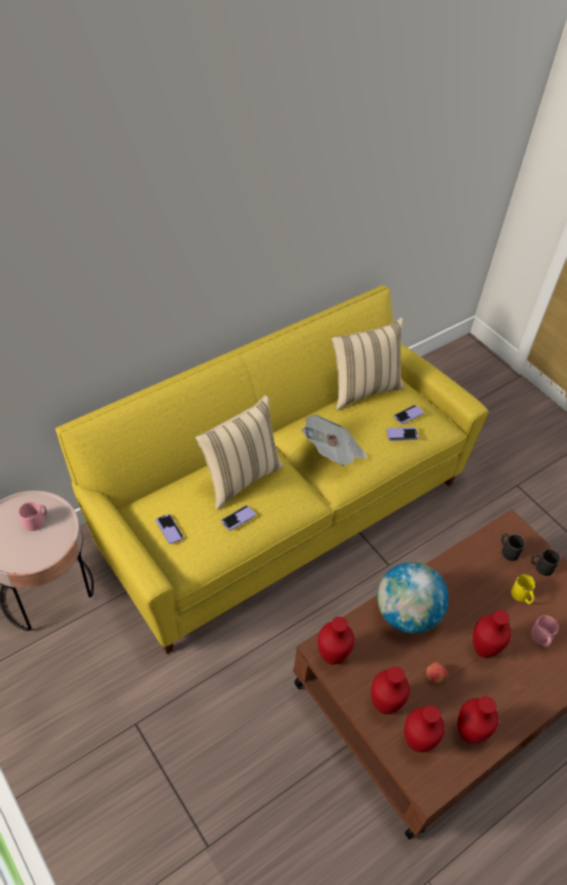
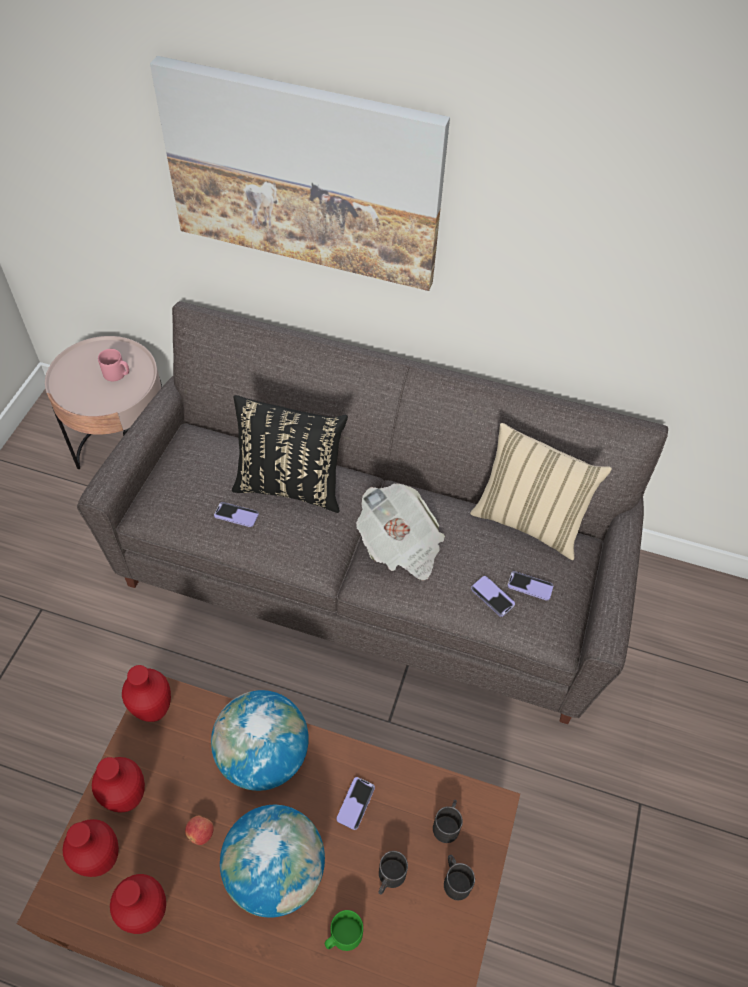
camera: 55 degrees right, 5 degrees up
(145, 261) = (303, 175): none -> picture
(169, 529) = (179, 470): phone -> phone (355, 803)
(240, 477) = (290, 485): beige pillow -> black pillow
(278, 508) = (370, 569): yellow sofa -> grey sofa
(484, 649) = (276, 871): red vase -> globe
(522, 596) = (389, 878): yellow mug -> black mug
(541, 638) = (343, 936): pink mug -> green mug

